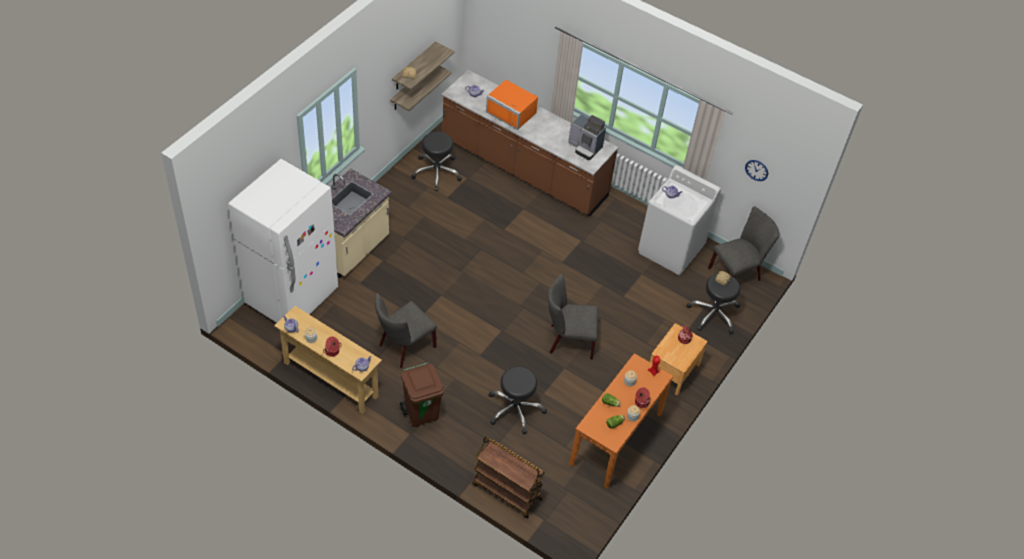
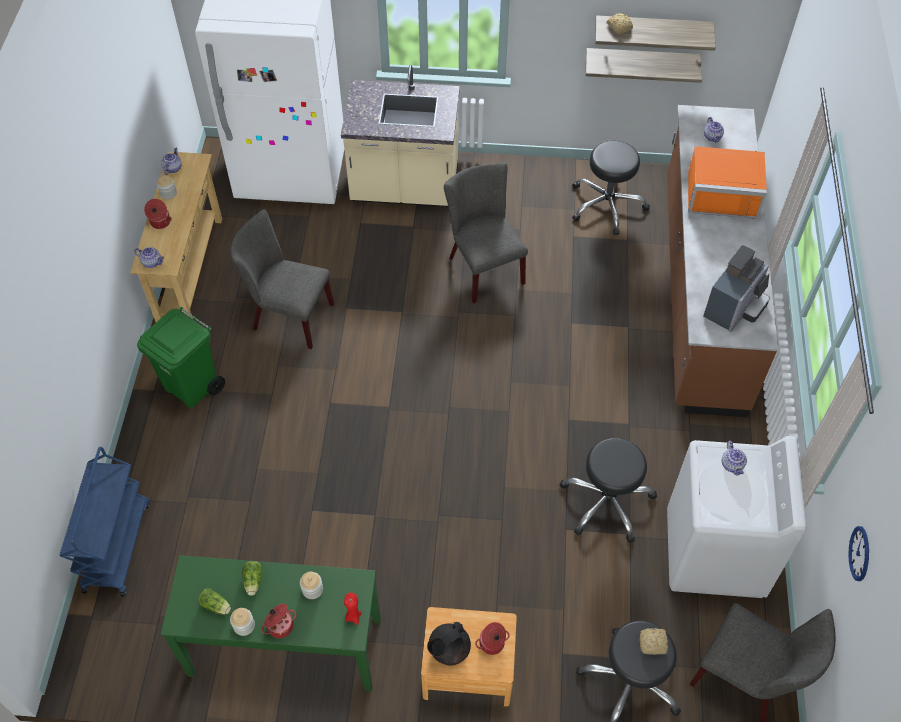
camera: 65 degrees right, 5 degrees up
(422, 414) = (192, 387): brown trash can -> green trash can
(506, 492) = (116, 545): brown cart -> blue cart
(513, 112) = (722, 192): orange microwave -> orange microwave turned 90 degrees counterclockwise
(515, 409) = (263, 489): black stool -> black stool (606, 501)
(568, 341) = (427, 496): grey chair -> grey chair (482, 267)
(585, 147) = (734, 308): coffee machine -> coffee machine turned 150 degrees counterclockwise
(616, 439) = (285, 647): orange console table -> green console table
(677, 356) = (448, 649): none -> black teapot

